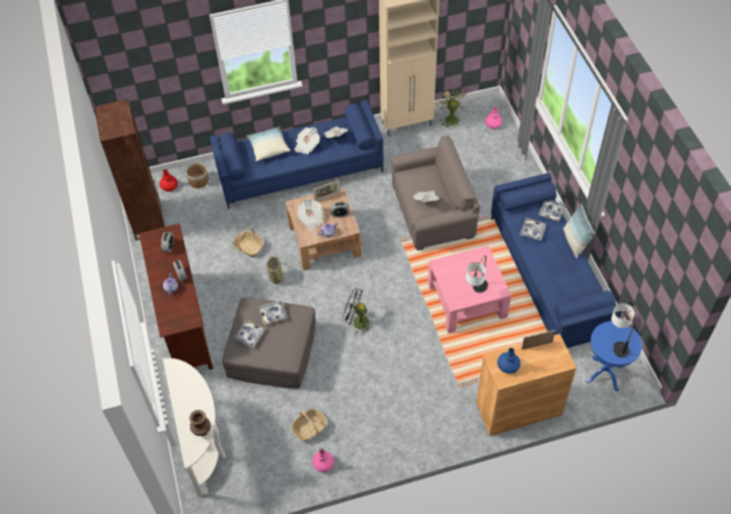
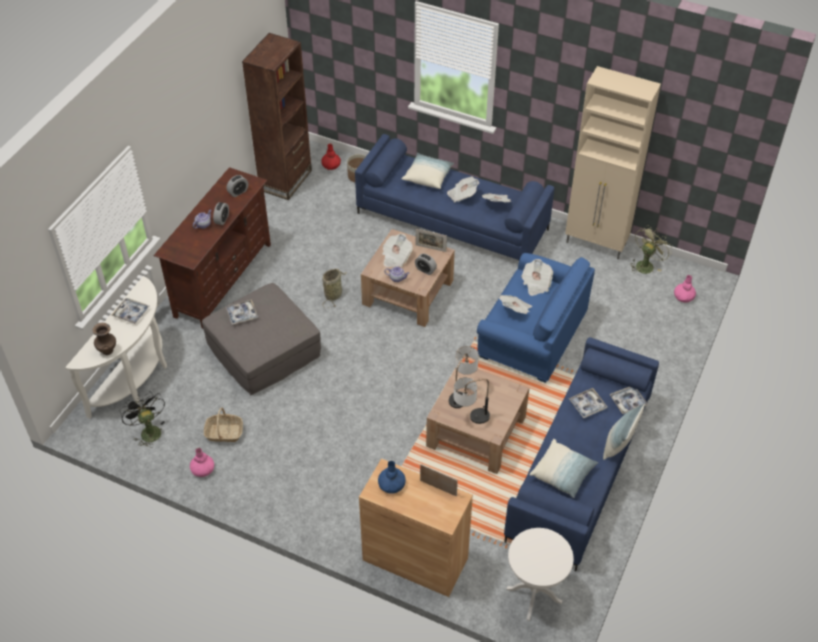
camera: 40 degrees right, 5 degrees down
(248, 247) = (339, 255): basket -> none
(273, 314) = (278, 311): tray -> tray (131, 313)
(357, 322) = (358, 378): black fan -> black fan (148, 431)
(420, 174) = (536, 284): none -> newspaper
(432, 212) = (532, 335): grey armchair -> blue armchair
(467, 300) = (476, 431): pink coffee table -> brown coffee table
(564, 284) = (562, 473): none -> pillow
(605, 373) = (534, 595): blue side table -> white side table
(617, 342) = (541, 557): table lamp -> table lamp (462, 393)

